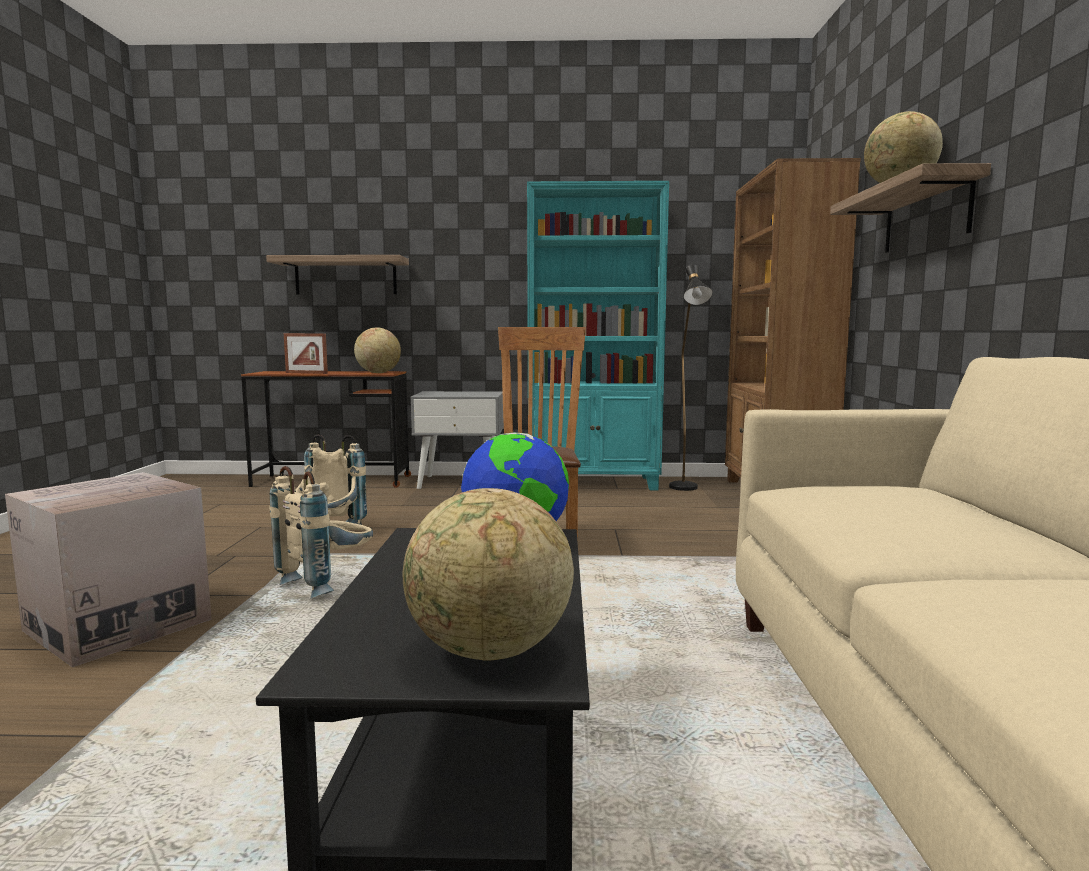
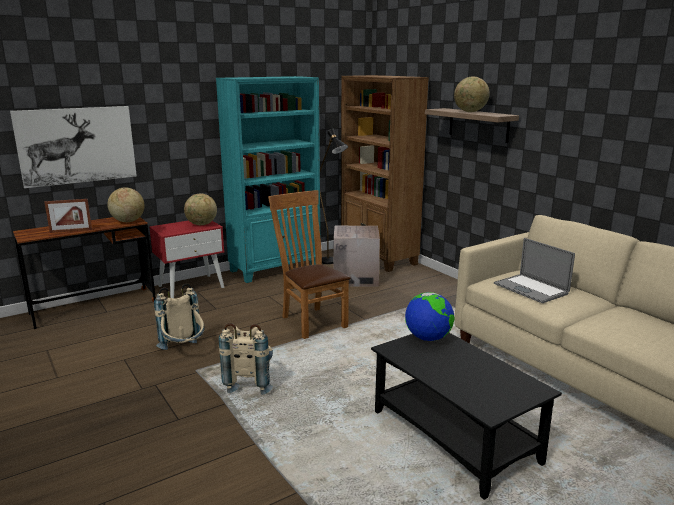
camera: 35 degrees left, 10 degrees up
(118, 625) = (184, 447): cardboard box -> cardboard box (355, 278)
(346, 276) = (77, 145): shelf -> picture
(461, 482) = (191, 286): grey nightstand -> red nightstand
(489, 652) = (515, 388): globe -> globe (201, 224)
(870, 504) = (530, 289): none -> laptop

